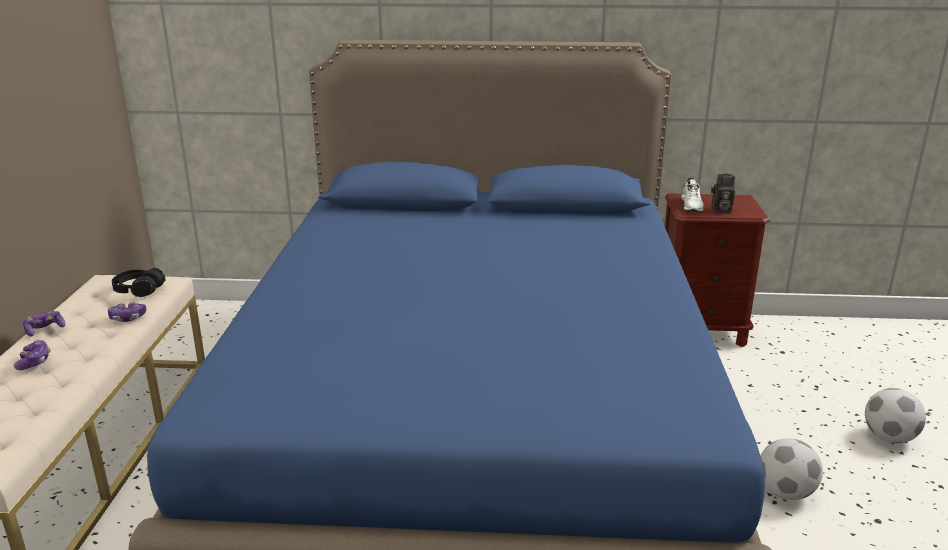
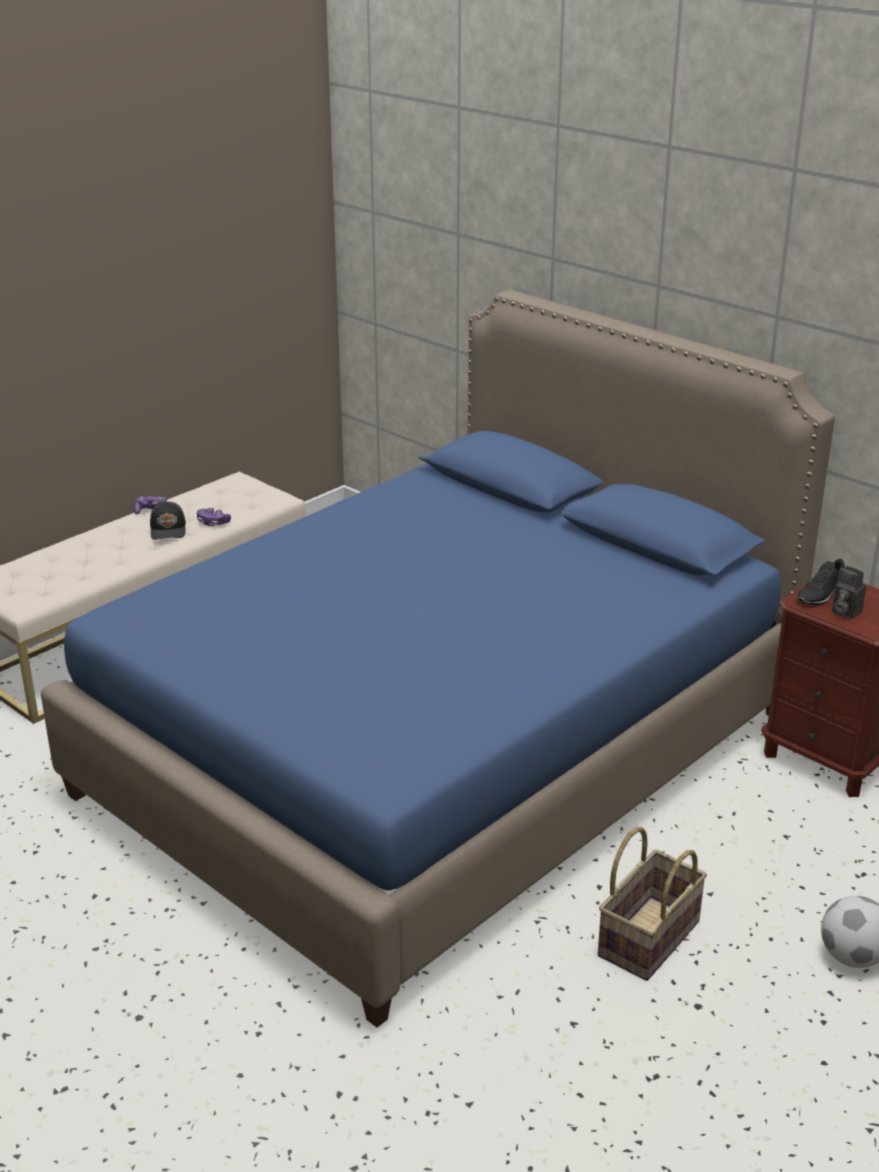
camera: 40 degrees right, 5 degrees up
(34, 362) = (119, 537): game controller -> none
(87, 338) = (169, 530): none -> black cap
(139, 290) = (248, 499): black headphones -> none
(692, 205) = (822, 594): white shoe -> black shoe
(785, 492) = (647, 937): football -> basket

